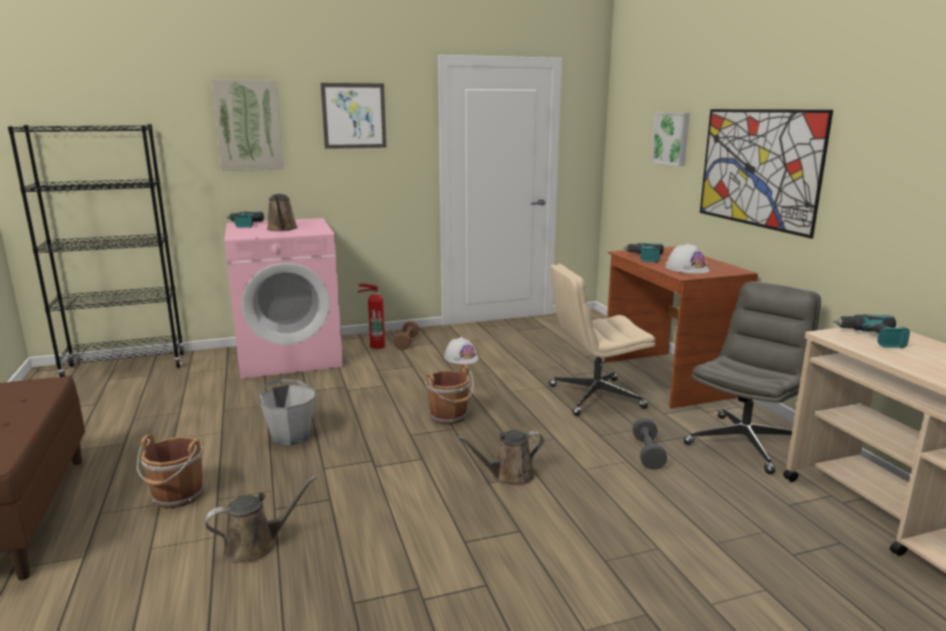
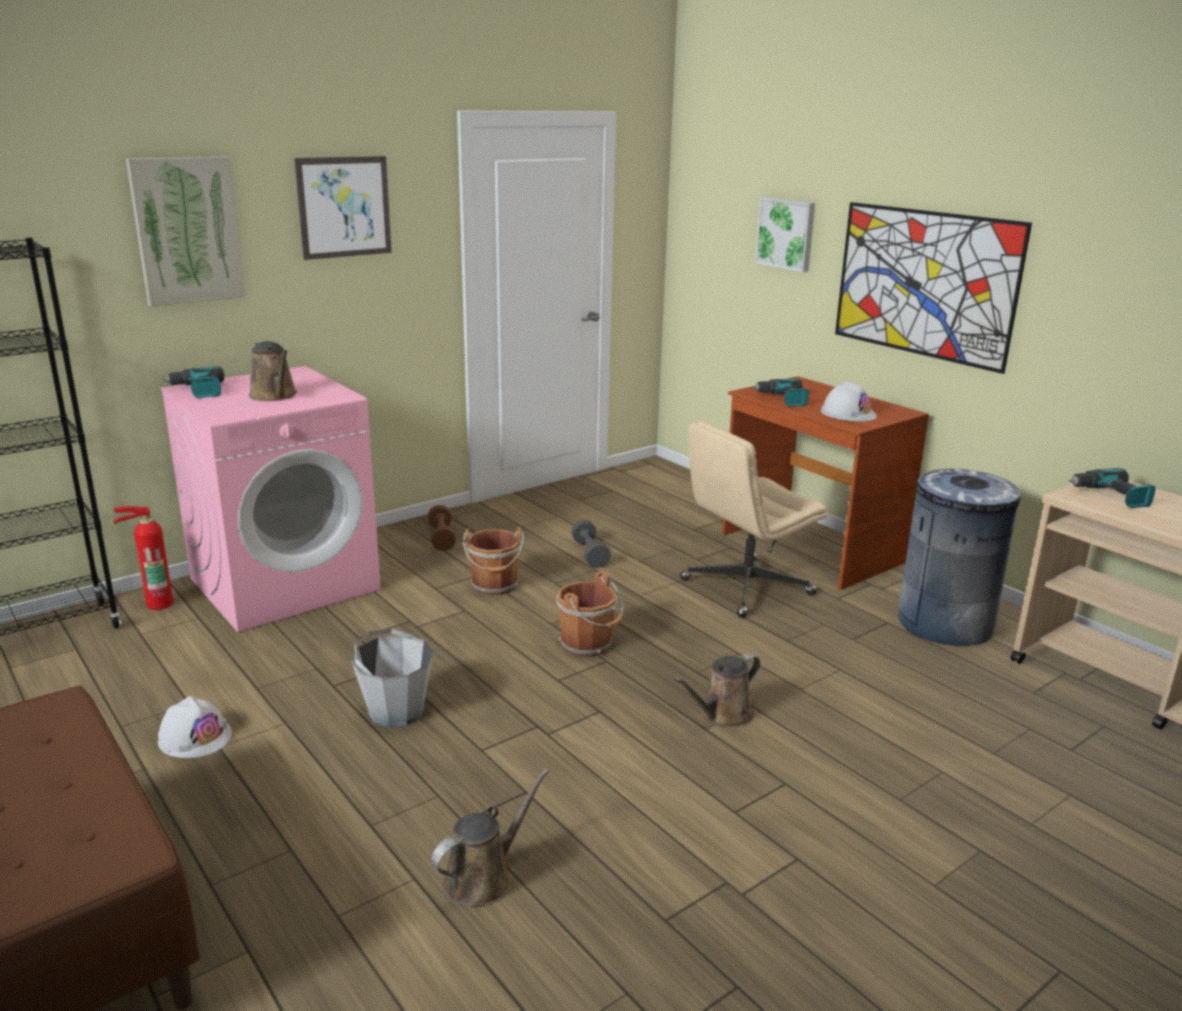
camera: 20 degrees left, 5 degrees up
(177, 496) = (308, 833): brown bucket -> brown bucket (495, 586)
(376, 346) = (402, 549): fire extinguisher -> fire extinguisher (157, 603)
(461, 357) = (536, 552): white hard hat -> white hard hat (195, 737)
(648, 453) = (855, 655): grey dumbbell -> grey dumbbell (590, 554)
(743, 443) = (944, 623): grey office chair -> grey trash can

